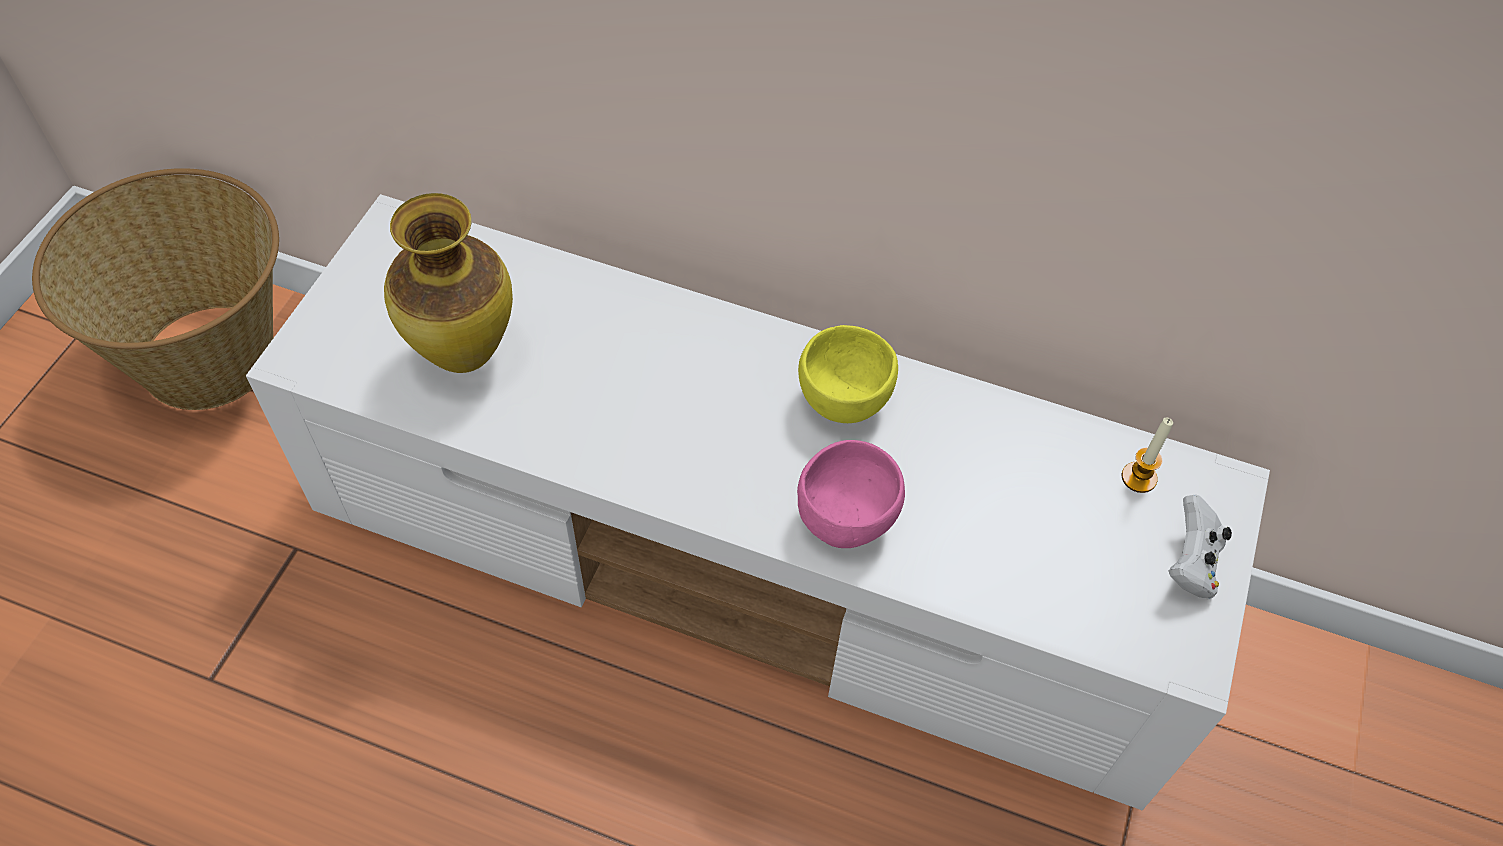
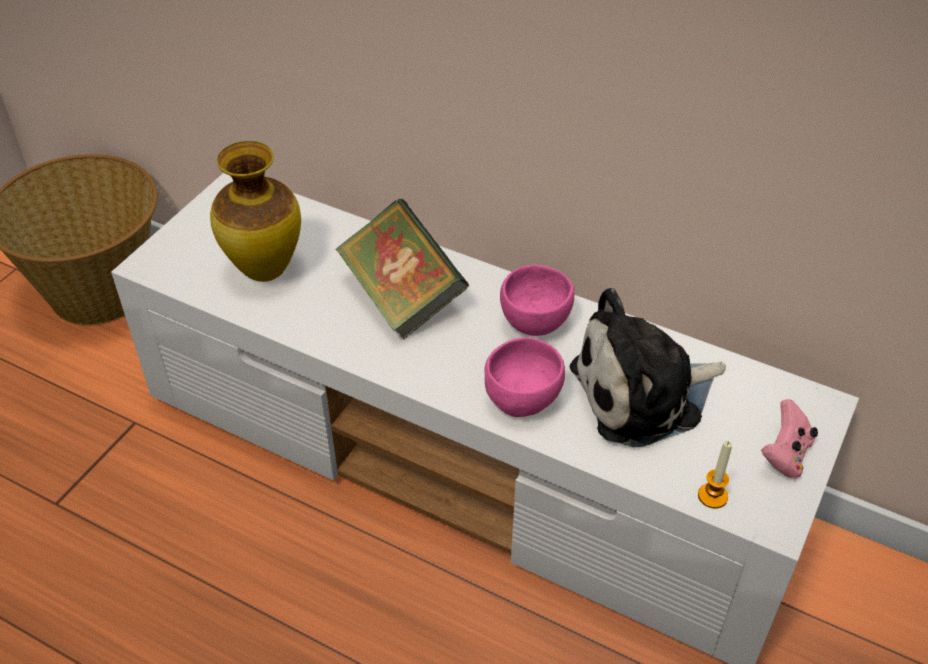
camera: 10 degrees right, 10 degrees down
(660, 377) = (402, 297): none -> book
(846, 399) = (537, 322): yellow bowl -> pink bowl
(1001, 493) = (643, 394): none -> plush toy
(1139, 478) = (753, 393): candle -> candle (712, 496)
(1190, 564) = (785, 455): white game controller -> pink game controller

